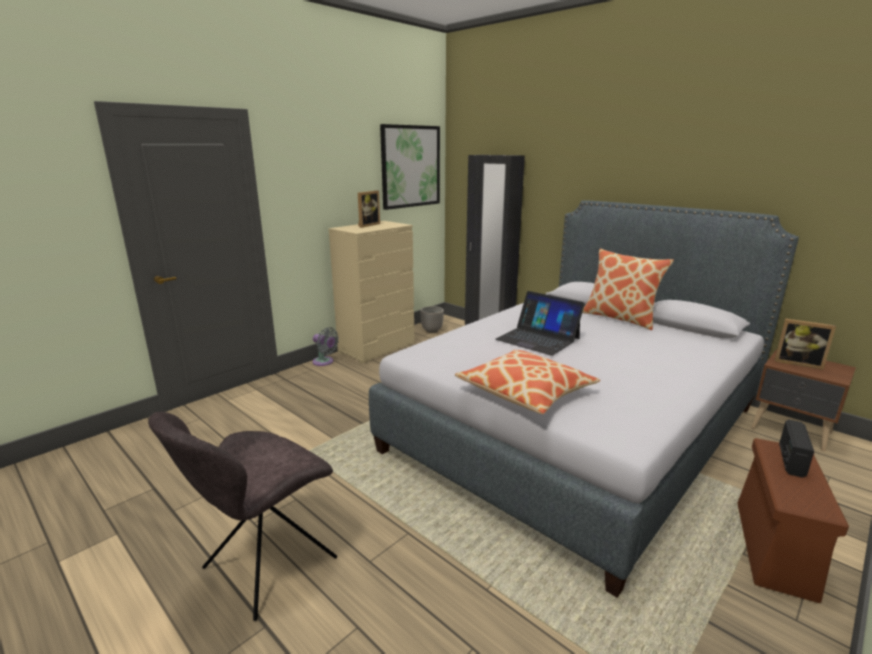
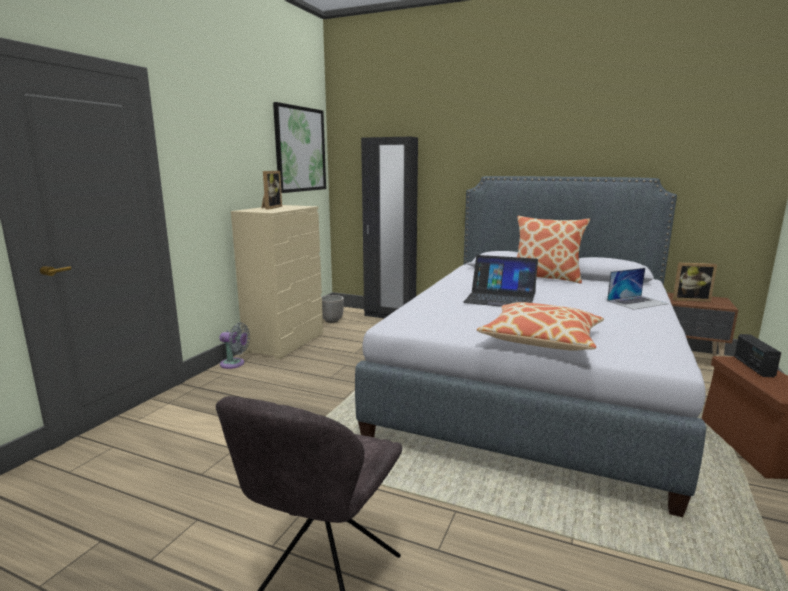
camera: 20 degrees left, 5 degrees down
(688, 362) = (637, 302): none -> laptop

